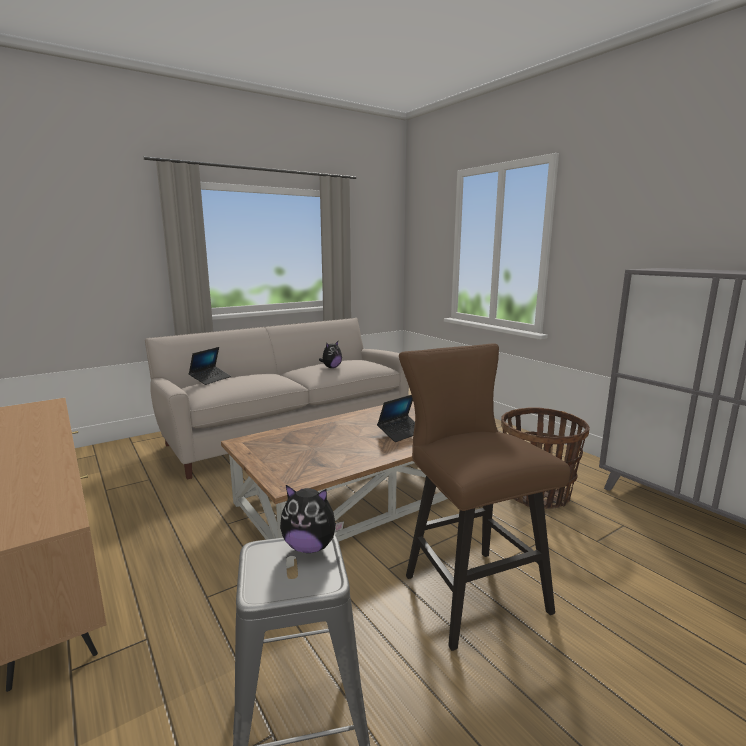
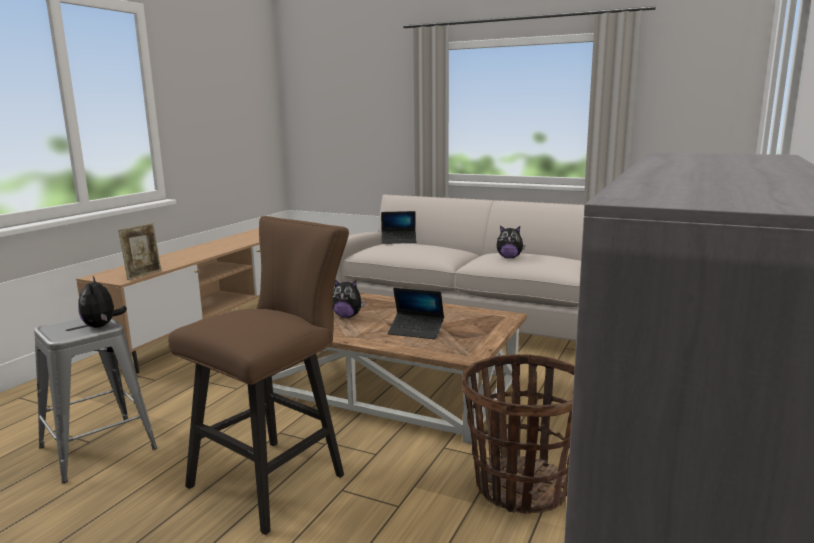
camera: 60 degrees right, 0 degrees up
(69, 503) = (143, 275): none -> picture frame
(331, 446) = (347, 316): none -> plush toy

